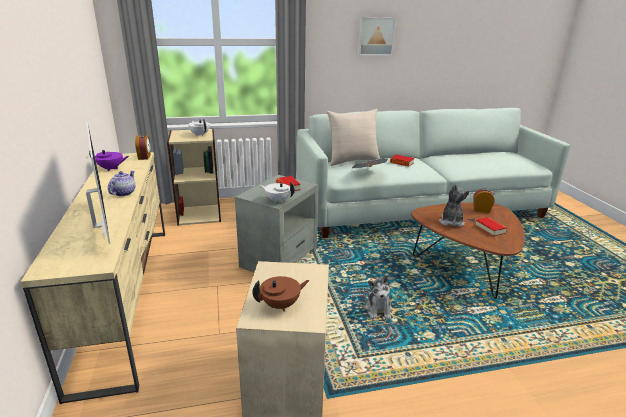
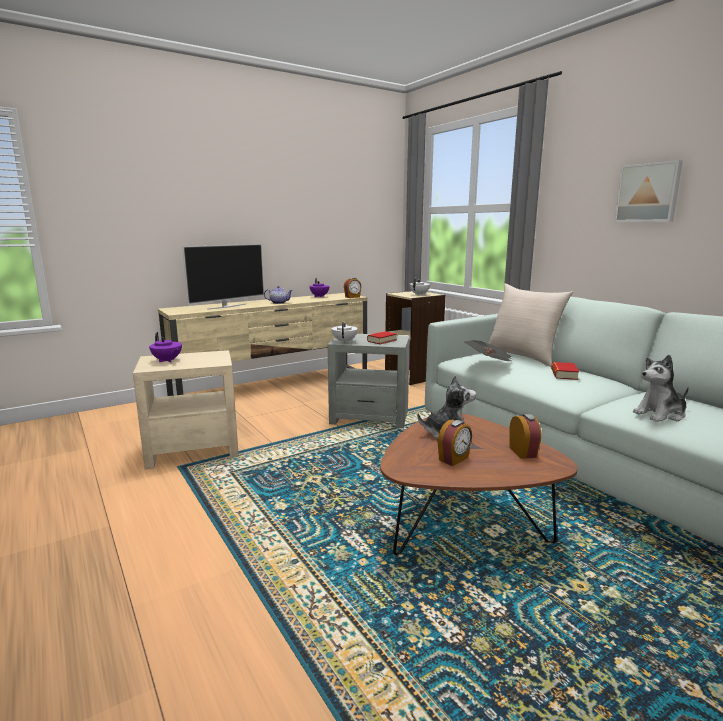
camera: 70 degrees right, 10 degrees down
(281, 305) = (167, 360): brown teapot -> purple teapot
(379, 309) = (313, 474): plush toy -> plush toy (660, 414)
(490, 229) = (454, 459): book -> alarm clock

